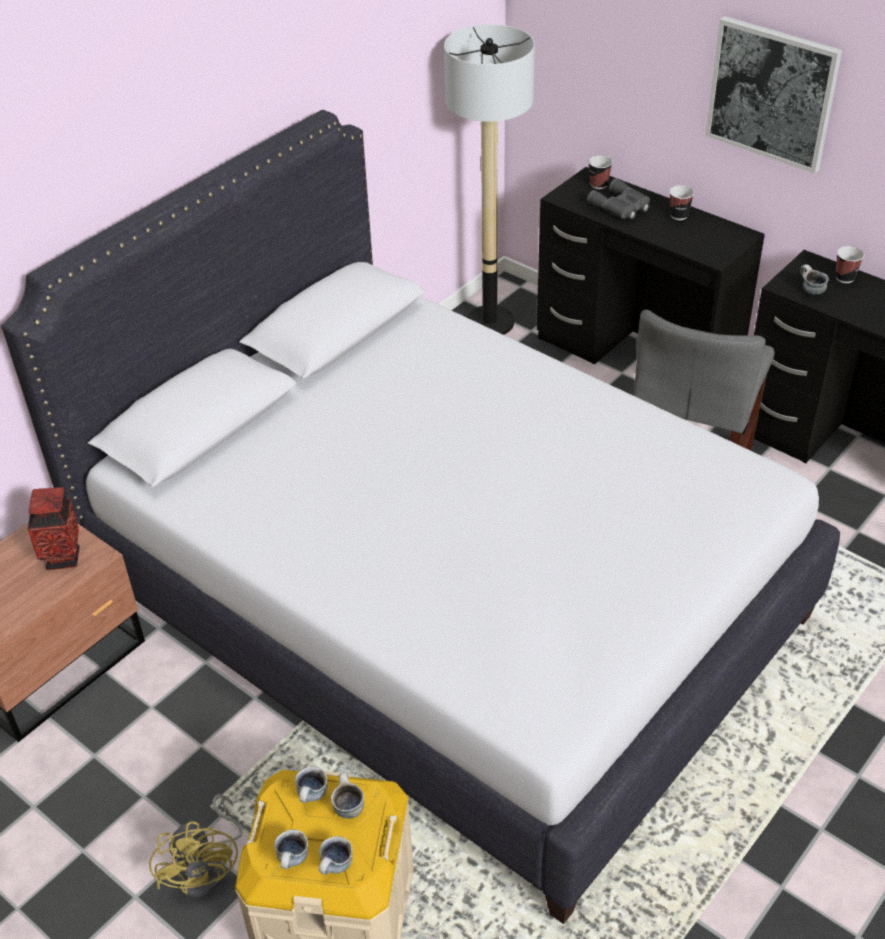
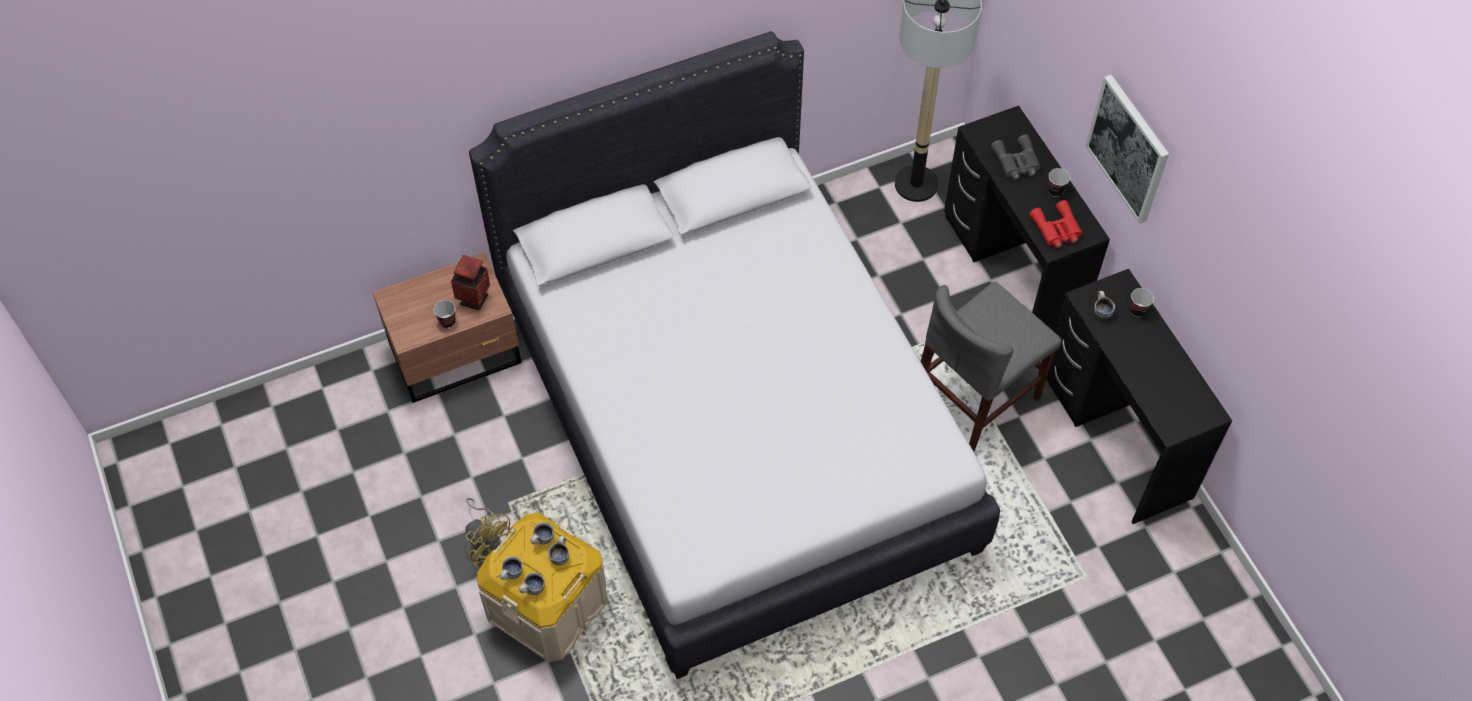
camera: 25 degrees right, 15 degrees up
(208, 868) = (487, 543): yellow fan -> yellow fan turned 60 degrees counterclockwise
(599, 185) = (1015, 130): cup -> cup (447, 322)
(707, 243) = (1056, 229): none -> red binoculars

